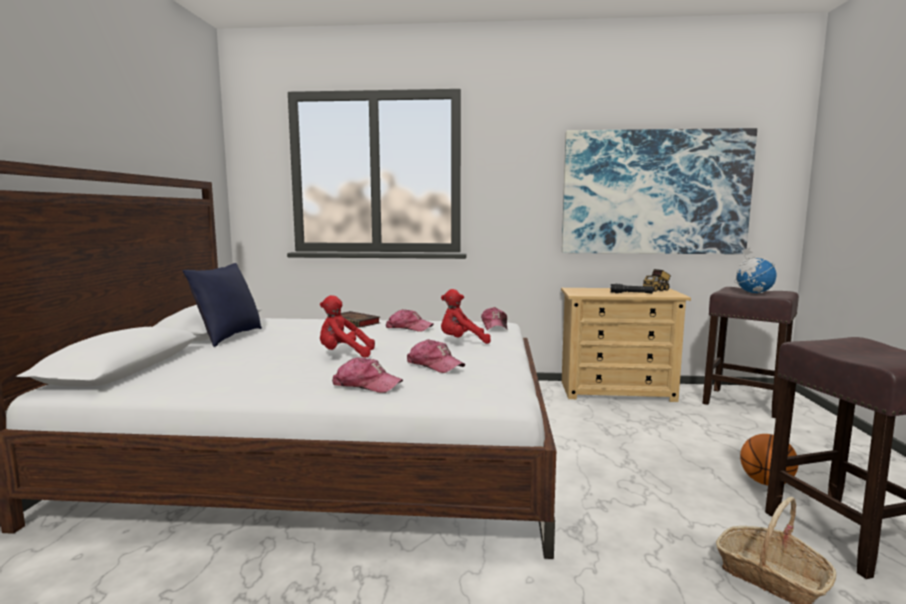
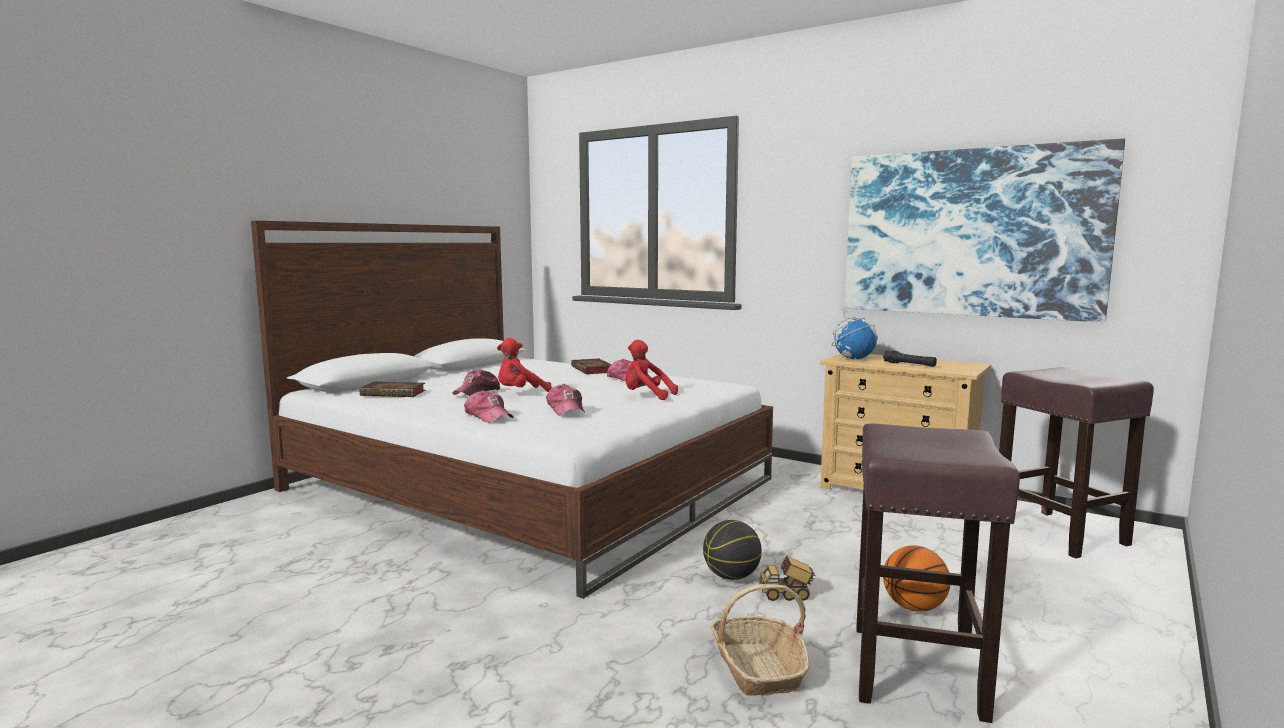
camera: 30 degrees right, 0 degrees up
(192, 375) = (395, 393): none -> book
(227, 337) = (470, 370): blue pillow -> none
(343, 354) = (520, 393): red plush toy -> red plush toy turned 60 degrees counterclockwise
(495, 326) = (715, 387): cap -> cap (477, 392)
(627, 494) = (731, 576): none -> basketball
(656, 290) = (960, 364): toy truck -> toy truck (786, 595)
(753, 293) = (1070, 377): globe -> globe (853, 359)

